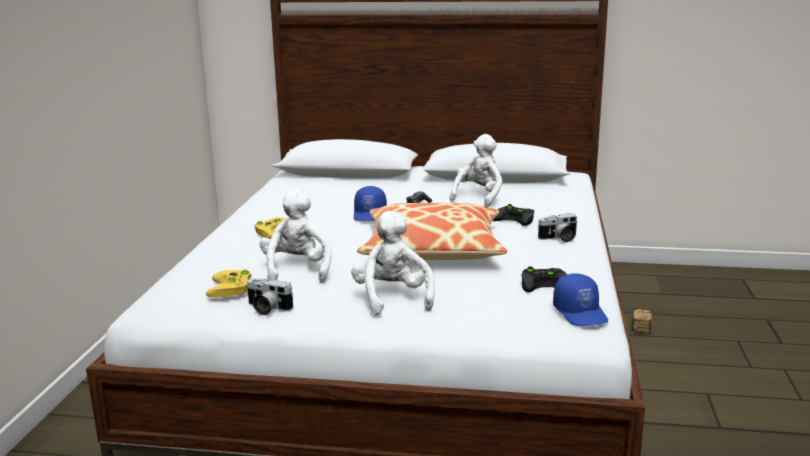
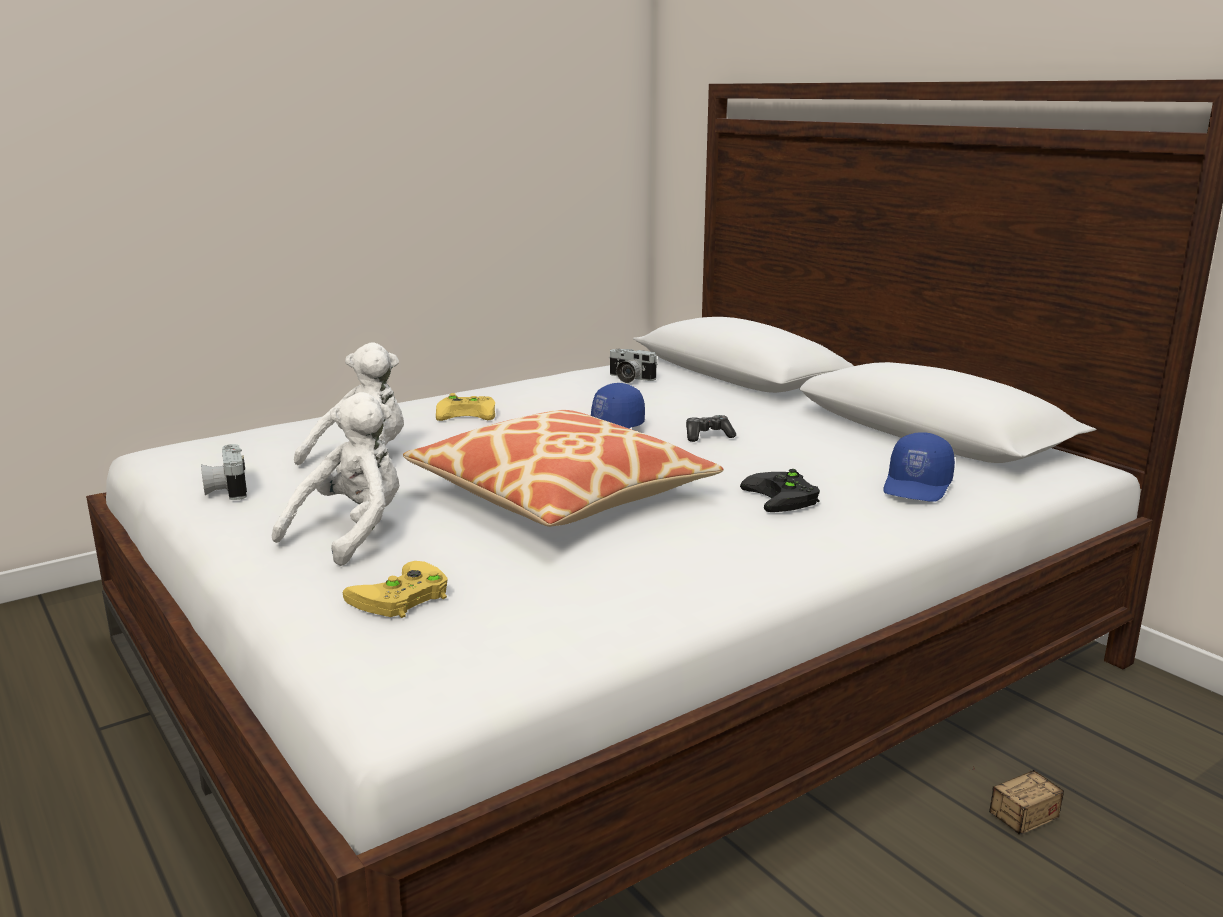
camera: 45 degrees right, 0 degrees up
(232, 288) = (255, 455): yellow game controller -> yellow game controller (399, 598)
(479, 197) = (818, 452): white plush toy -> none
(545, 283) = (559, 600): black game controller -> none
(559, 238) = (770, 549): camera -> camera (629, 379)
(581, 313) = (479, 664): blue cap -> blue cap (918, 487)

